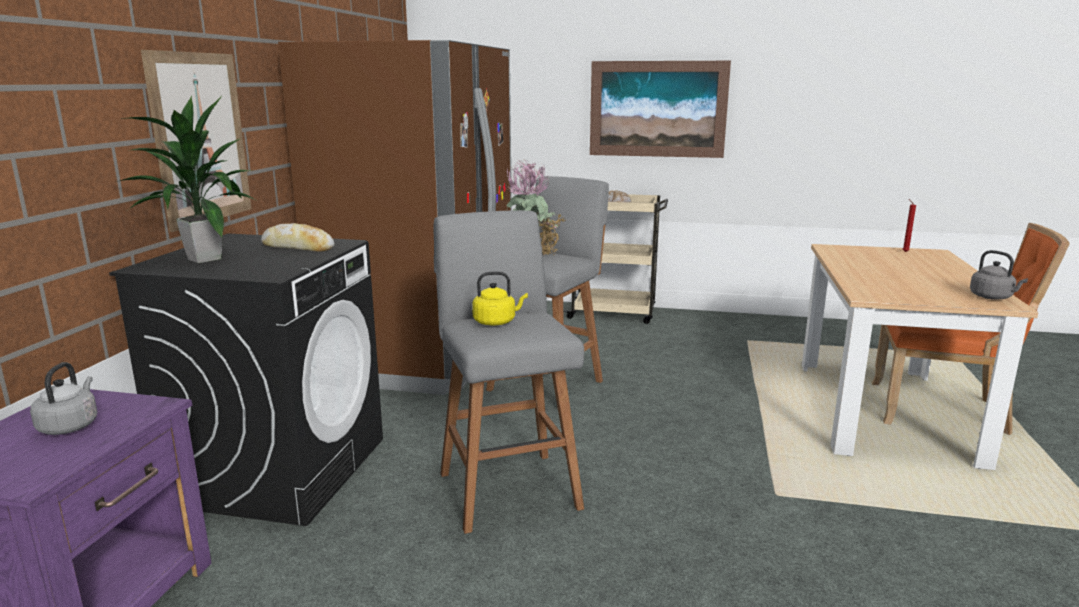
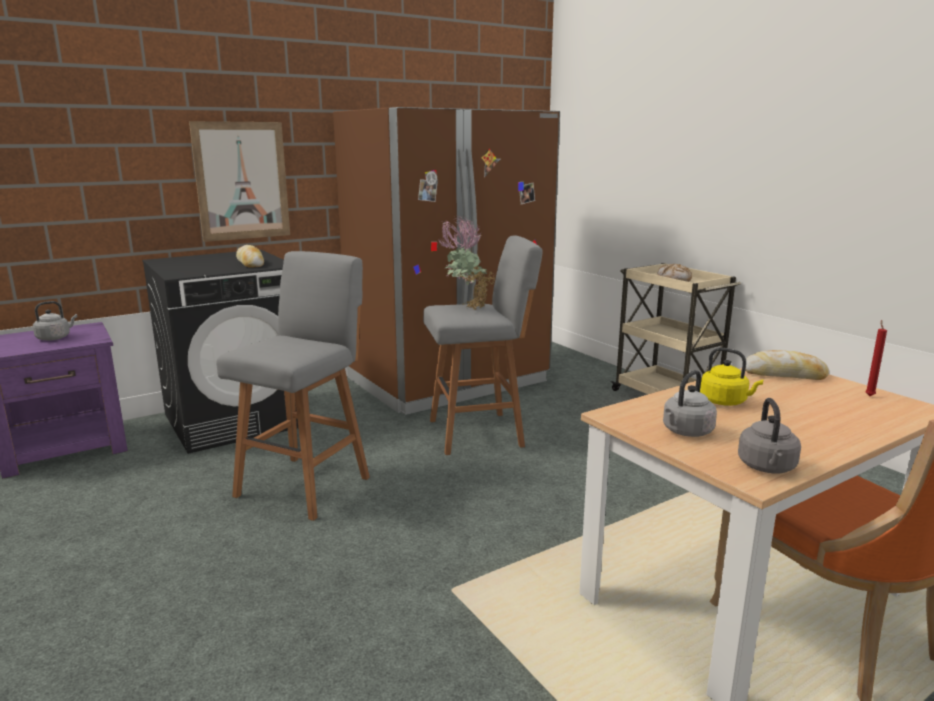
camera: 45 degrees right, 0 degrees up
(202, 259) = (192, 261): potted plant -> none
(497, 322) = (283, 341): yellow kettle -> yellow kettle (725, 402)
(657, 109) = (743, 176): picture -> none
(845, 251) = (784, 374): none -> bread
(918, 293) = (686, 432): none -> grey kettle

